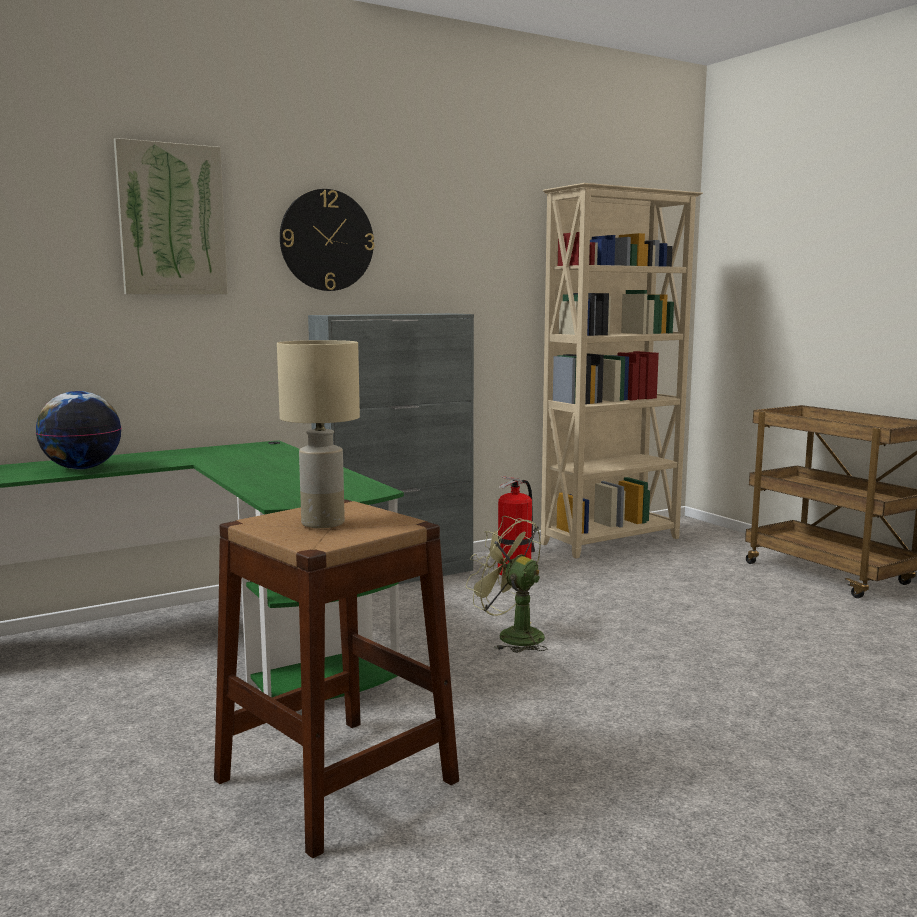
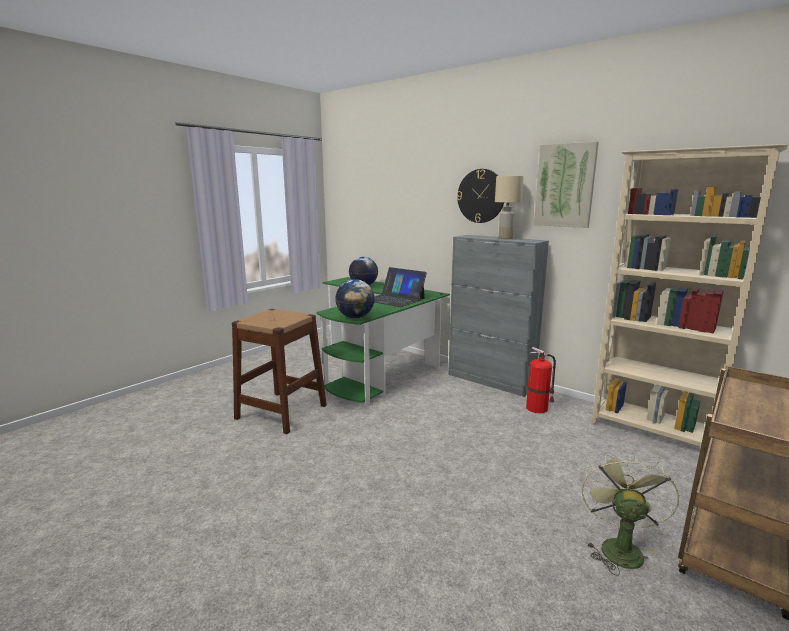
camera: 70 degrees right, 5 degrees up
(171, 220) = (416, 188): picture -> picture (565, 185)
(261, 463) = (394, 299): none -> laptop
(322, 523) = (277, 317): beige table lamp -> beige table lamp (505, 238)
(362, 491) = (355, 317): none -> globe
(511, 636) = (437, 422): green fan -> green fan (618, 546)

